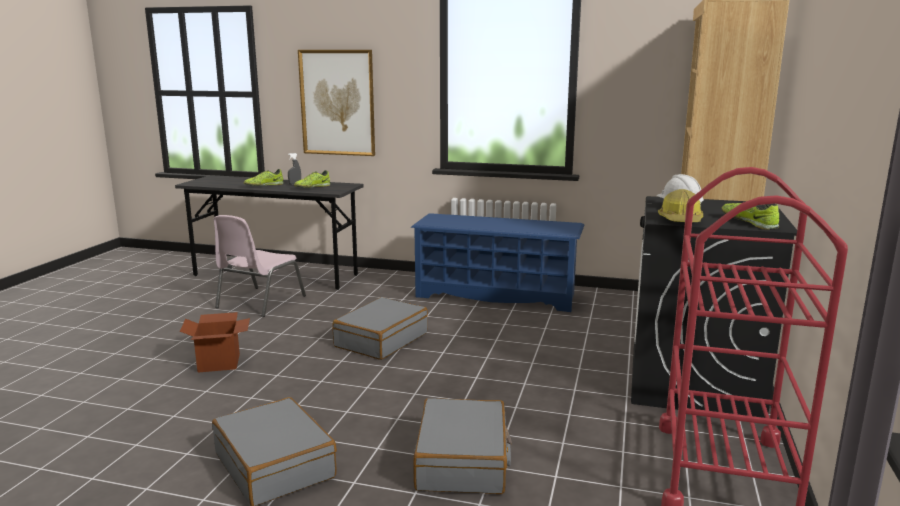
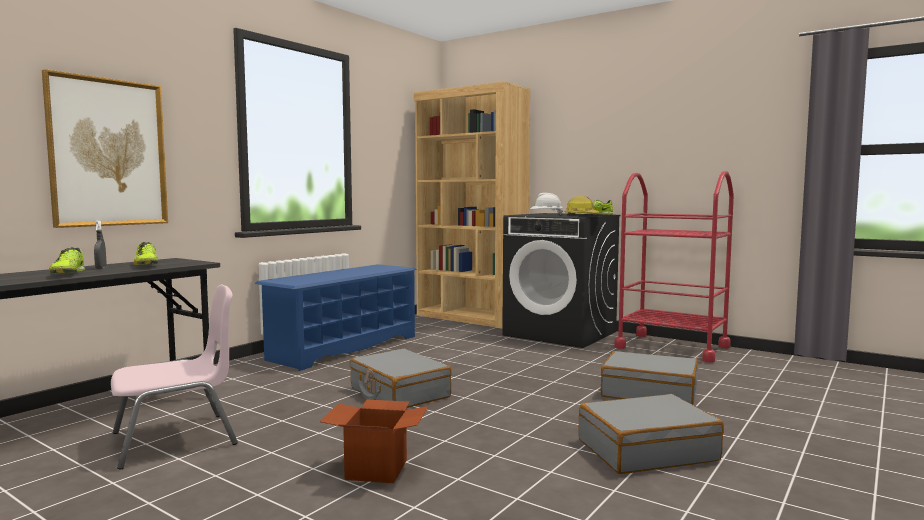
camera: 70 degrees left, 10 degrees down
(259, 302) = (177, 439): pink chair -> pink chair turned 75 degrees counterclockwise

